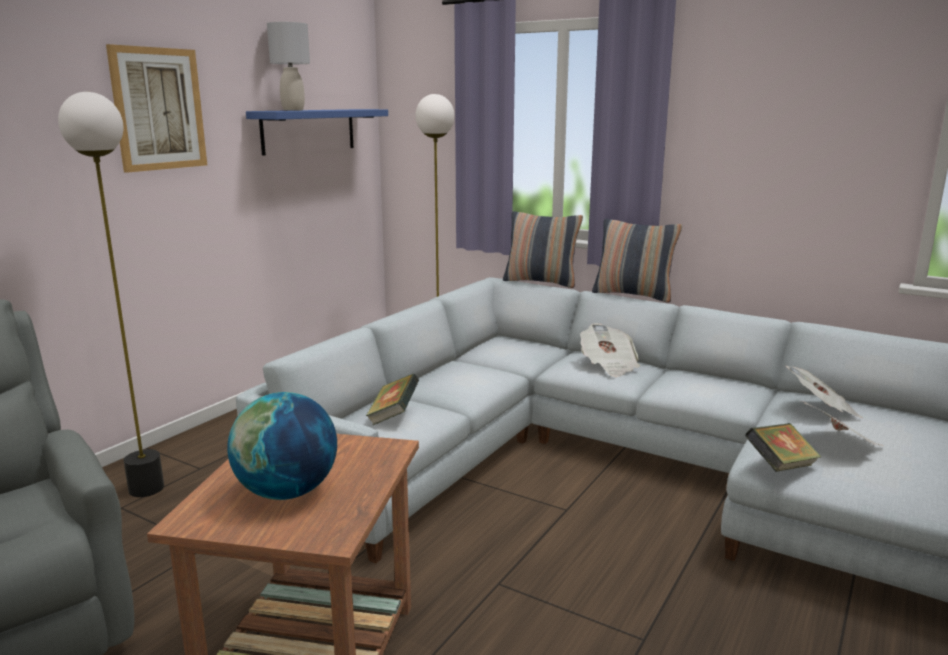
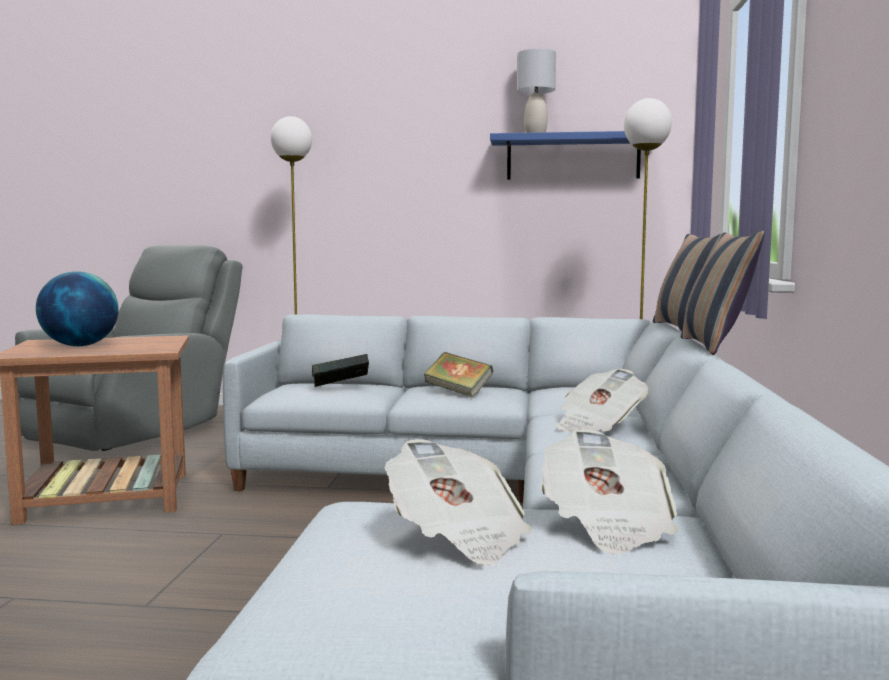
camera: 65 degrees right, 10 degrees down
(159, 109) = (403, 137): picture -> none
(780, 466) = (349, 512): book -> book (458, 392)

